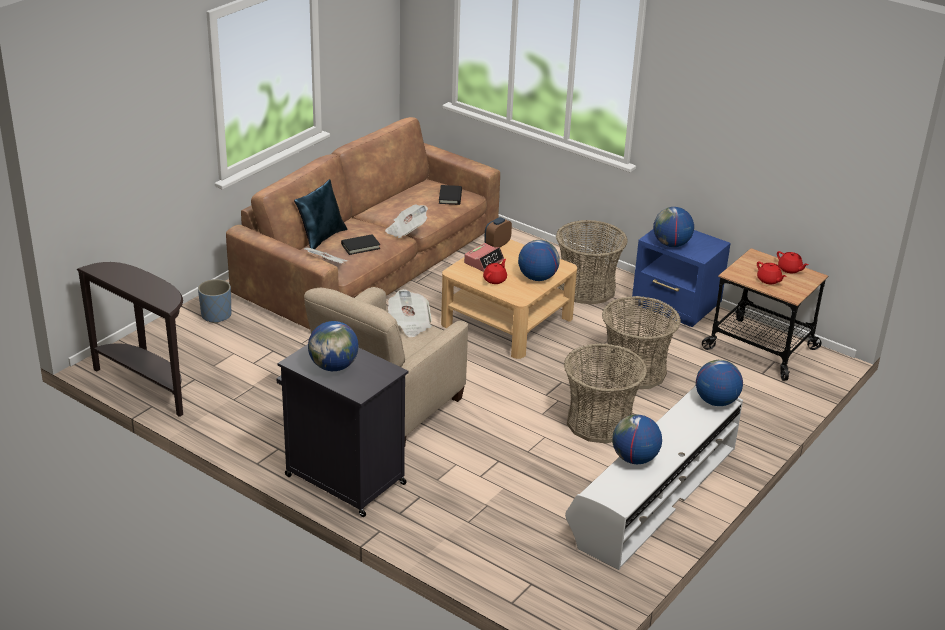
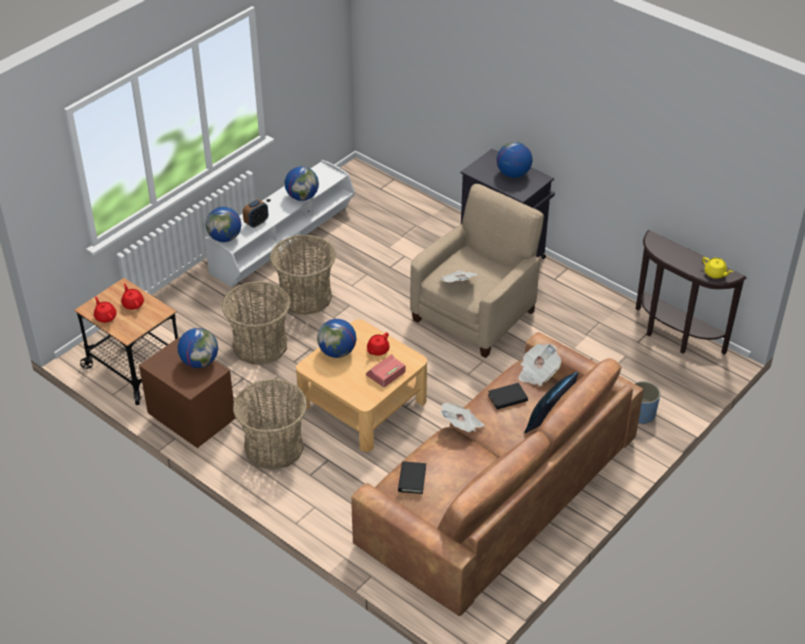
camera: 175 degrees left, 10 degrees up
(112, 269) = (715, 273): none -> yellow teapot
(497, 245) = (369, 397): alarm clock -> alarm clock (256, 223)
(676, 308) = (192, 420): blue nightstand -> brown nightstand

